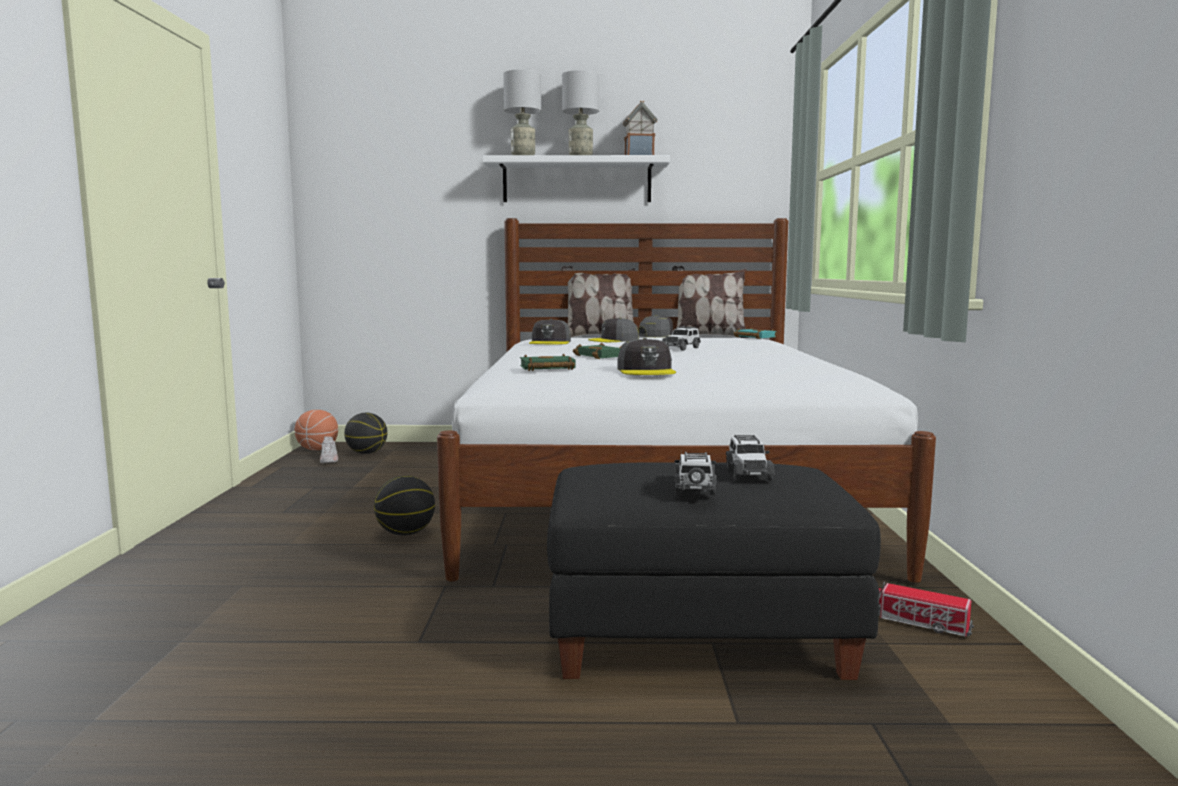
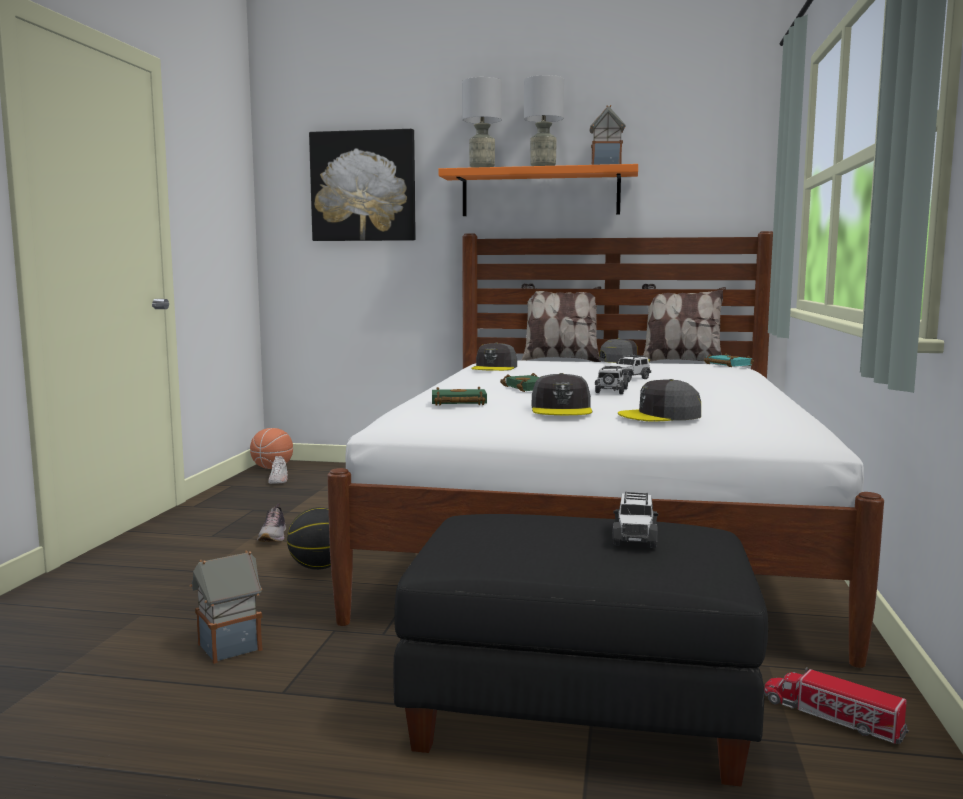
camera: 10 degrees right, 0 degrees up
(347, 509) = (273, 537): none -> shoe
(347, 608) = (228, 648): none -> toy house
(367, 453) = (318, 474): basketball -> none
(404, 172) = (363, 186): none -> picture
(577, 181) = (540, 193): white shelf -> orange shelf
(614, 340) = (565, 366): grey cap -> grey cap (660, 415)
(694, 488) = (562, 552): toy car -> toy car (611, 391)

